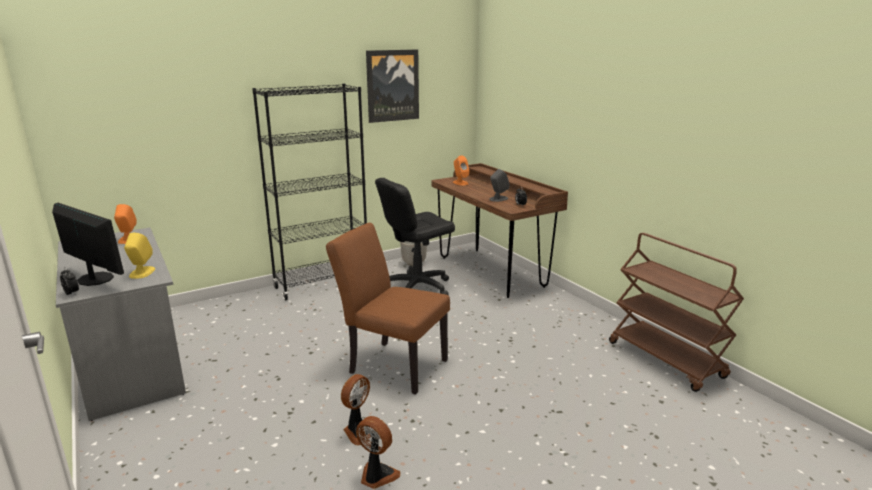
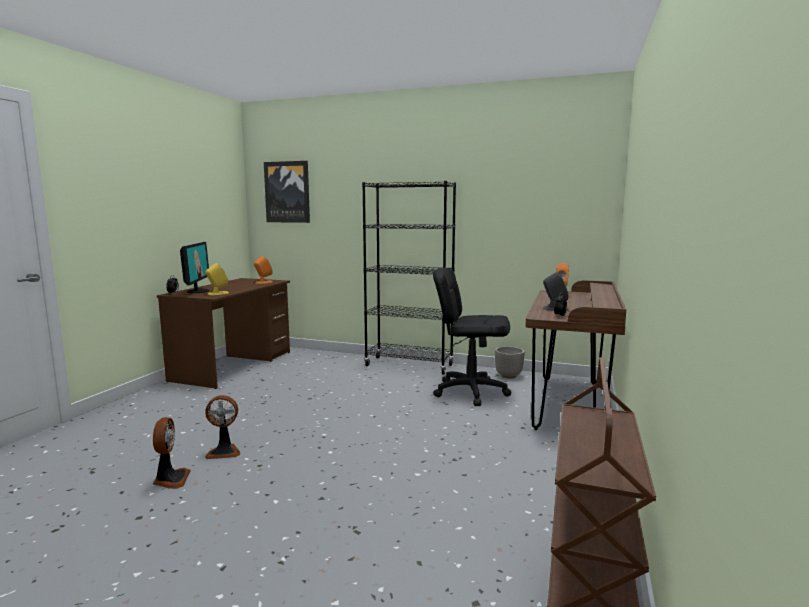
camera: 50 degrees right, 10 degrees down
(131, 363) = (234, 366): grey desk -> brown desk
(392, 85) = (510, 187): picture -> picture (287, 192)
(392, 364) = (332, 428): brown chair -> none

